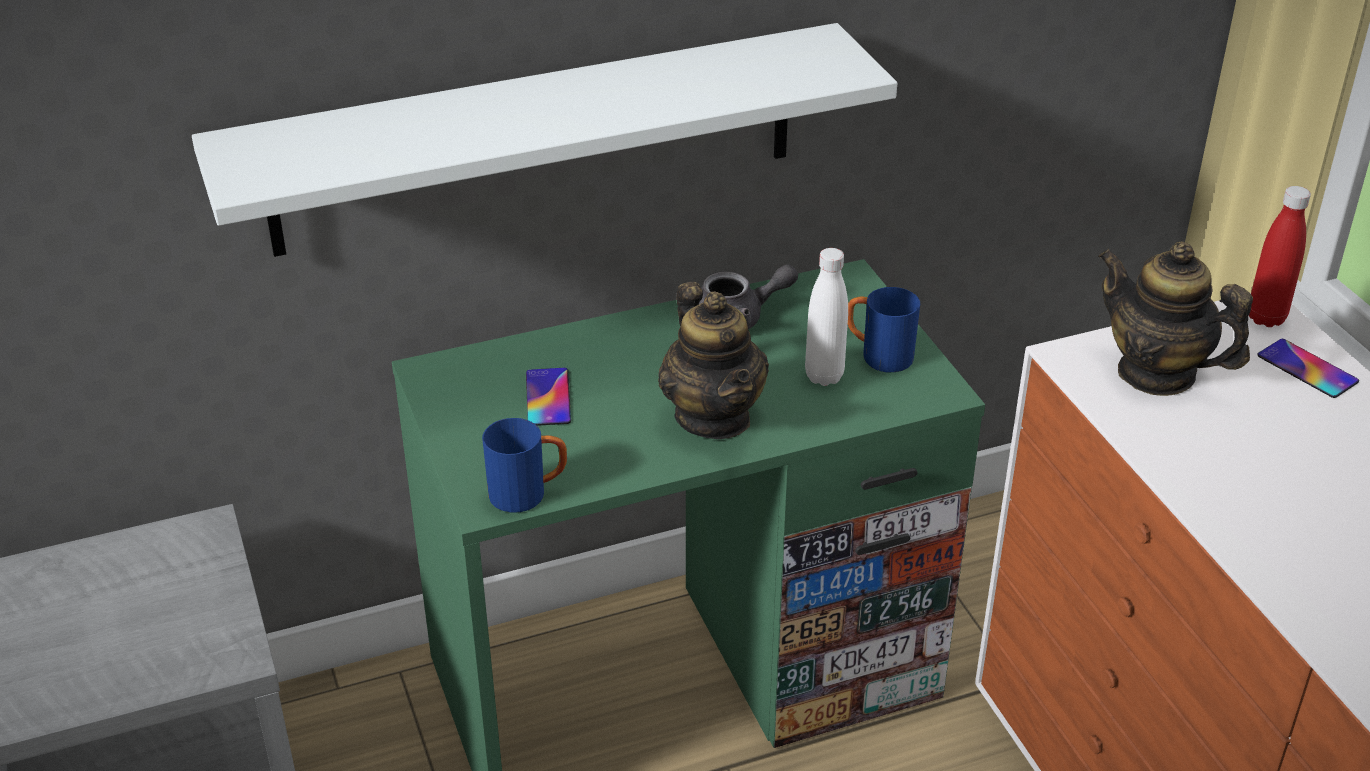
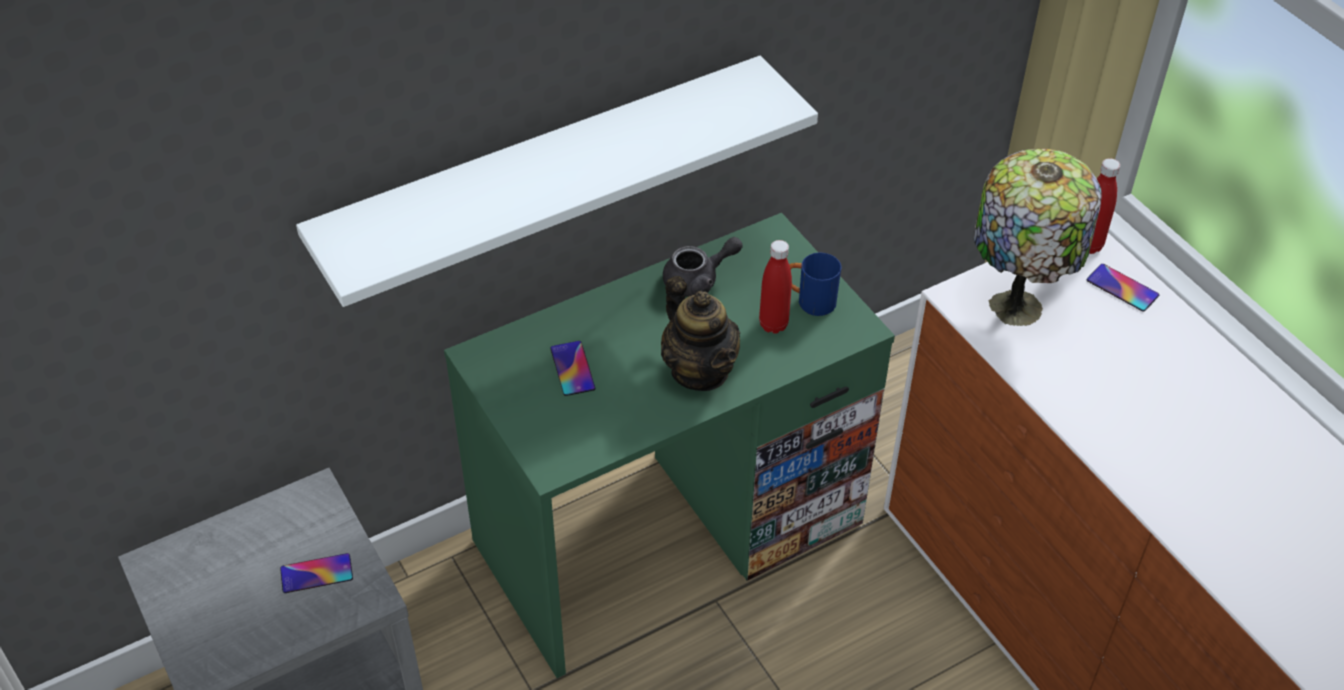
camera: 10 degrees left, 10 degrees up
(174, 621) = (316, 574): none -> phone
(528, 493) = (579, 455): blue mug -> none
(824, 376) = (773, 325): white bottle -> red bottle
(1157, 373) = (1018, 304): teapot -> table lamp

